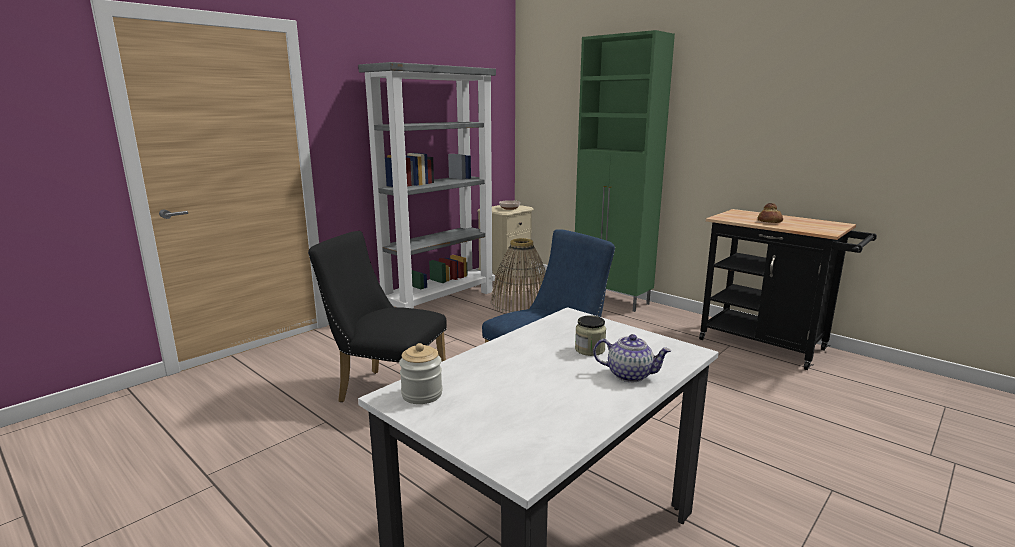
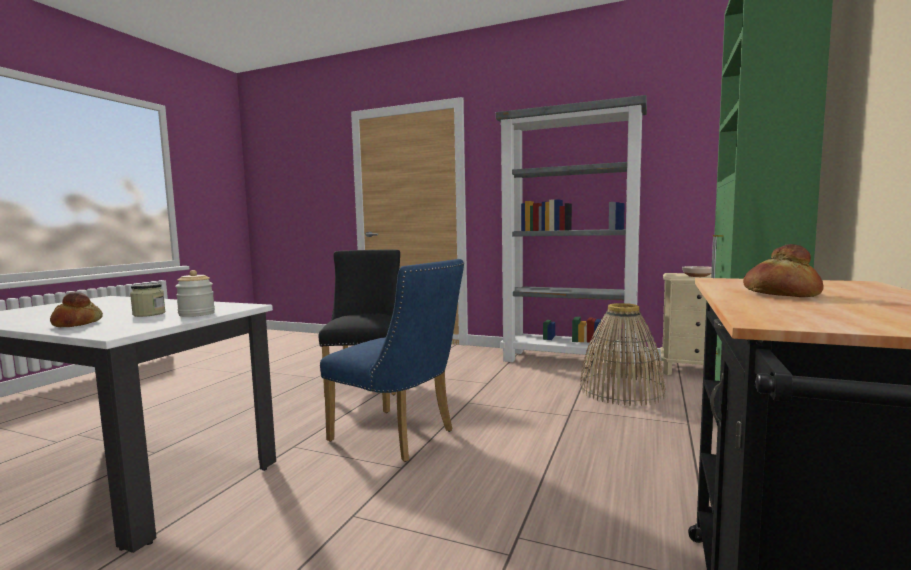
camera: 70 degrees right, 10 degrees down
(422, 394) = (100, 300): jar -> jar (197, 314)
(630, 375) = (77, 323): teapot -> bread

